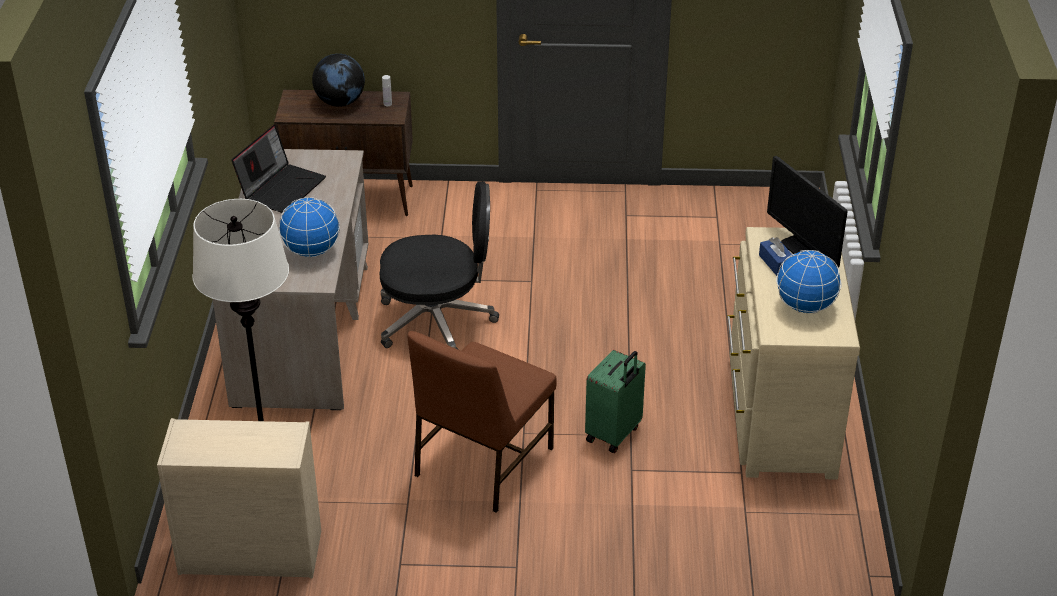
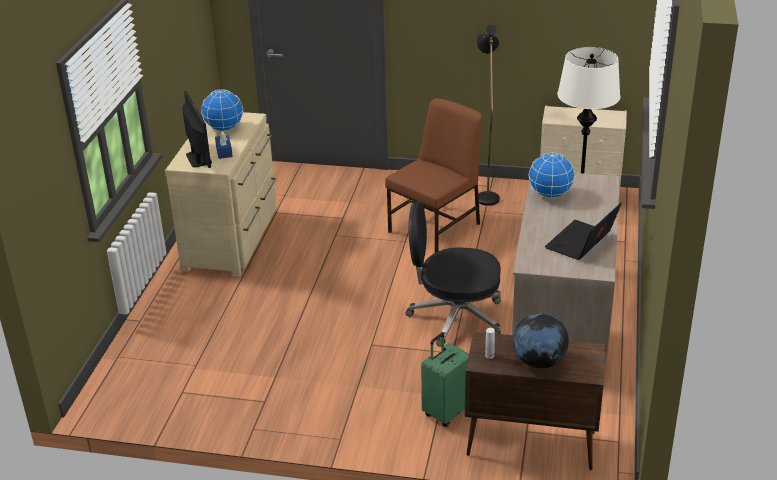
camera: 170 degrees left, 5 degrees down
(407, 541) = (486, 194): none -> black floor lamp
(614, 434) = (345, 236): green suitcase -> green suitcase (446, 412)

